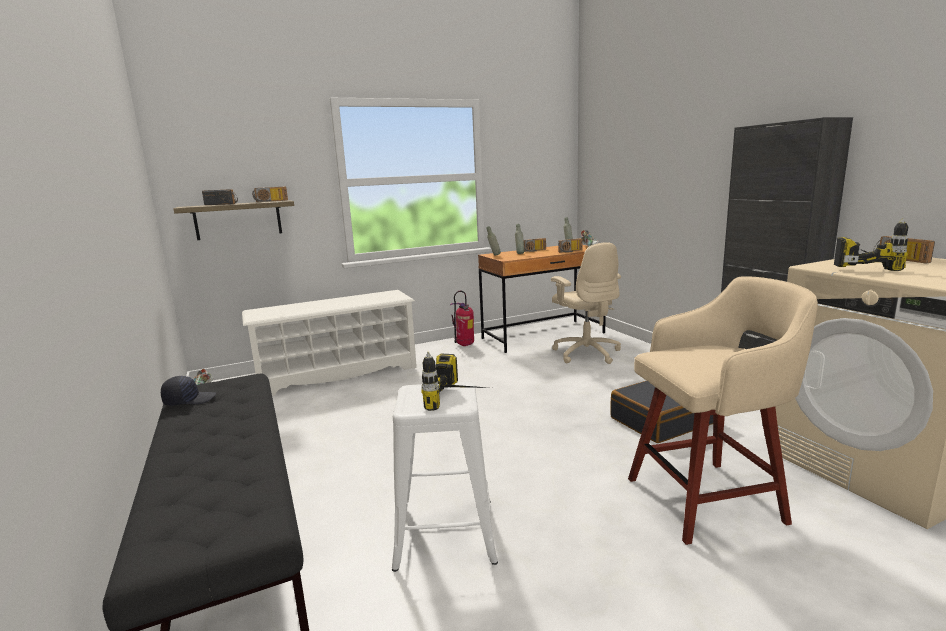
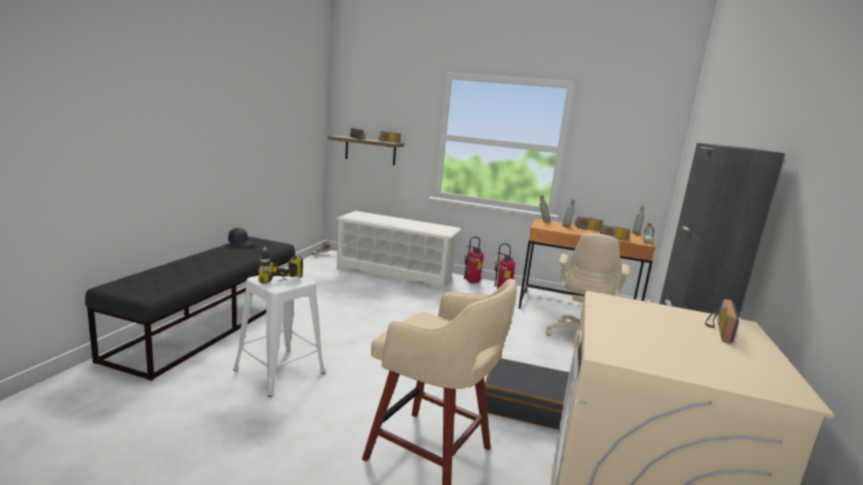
camera: 40 degrees right, 0 degrees up
(425, 349) = (472, 282): none -> fire extinguisher
(861, 266) = (639, 315): power drill -> none

